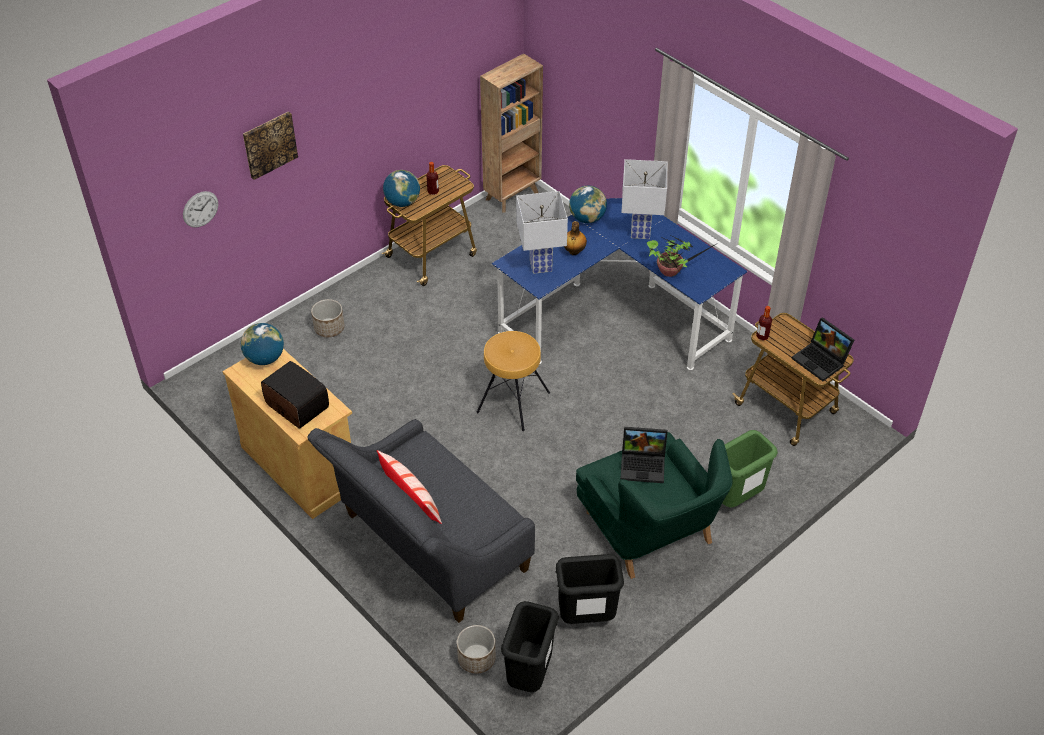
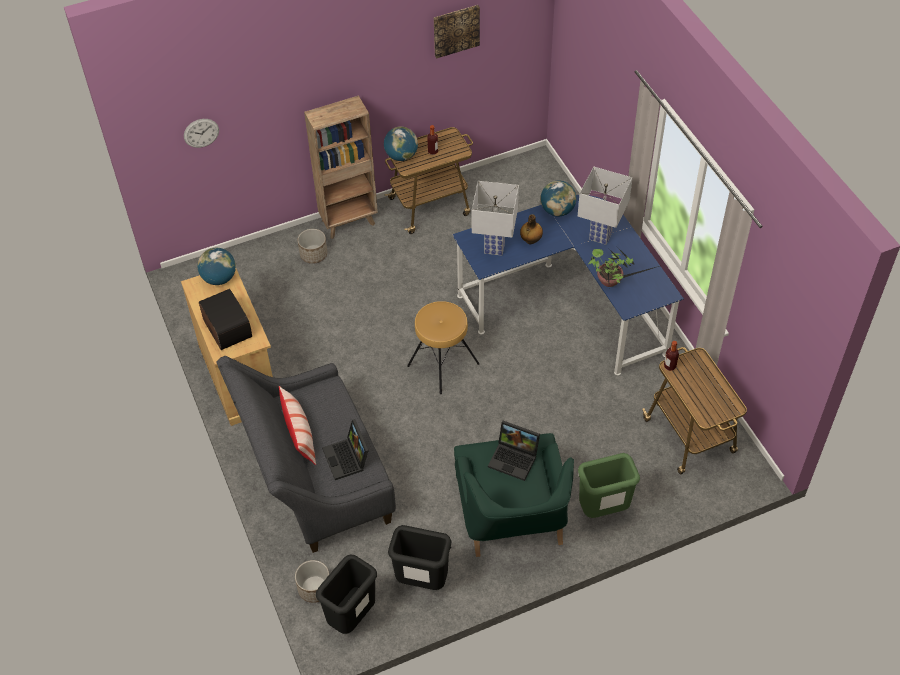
camera: 20 degrees right, 5 degrees up
(269, 144) = (273, 87): picture -> picture (456, 30)
(513, 195) = (527, 163): brown bookcase -> brown bookcase (349, 222)
(821, 361) = (714, 404): laptop -> laptop (348, 459)

